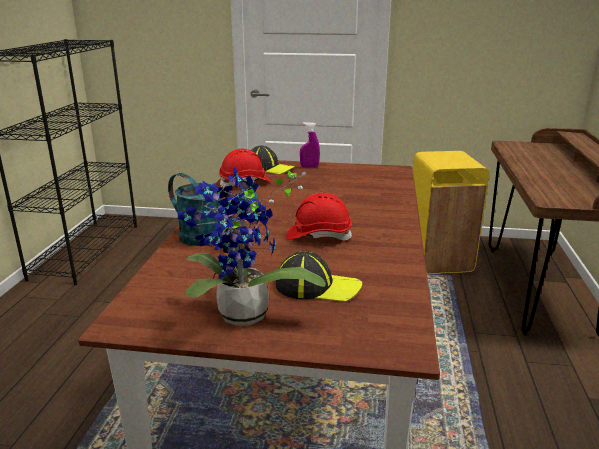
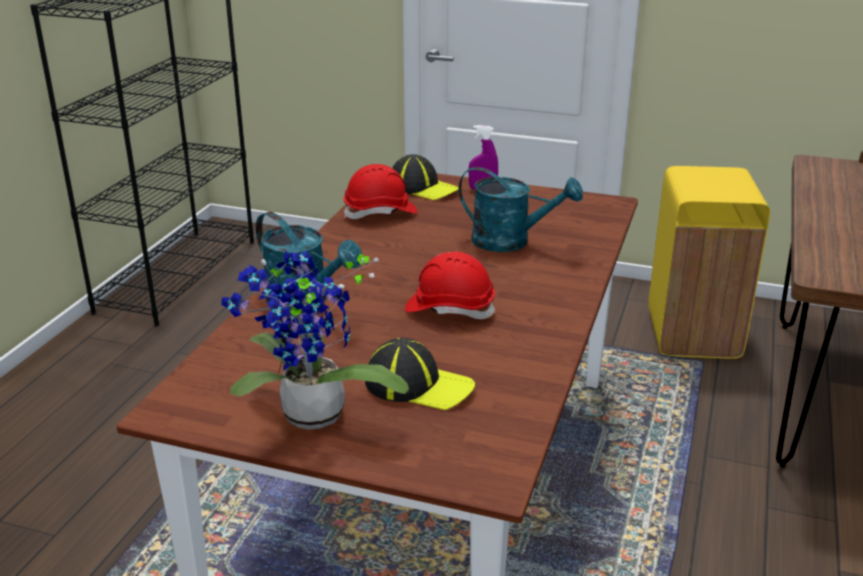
camera: 10 degrees right, 5 degrees up
(342, 194) = (511, 241): none -> turquoise watering can

